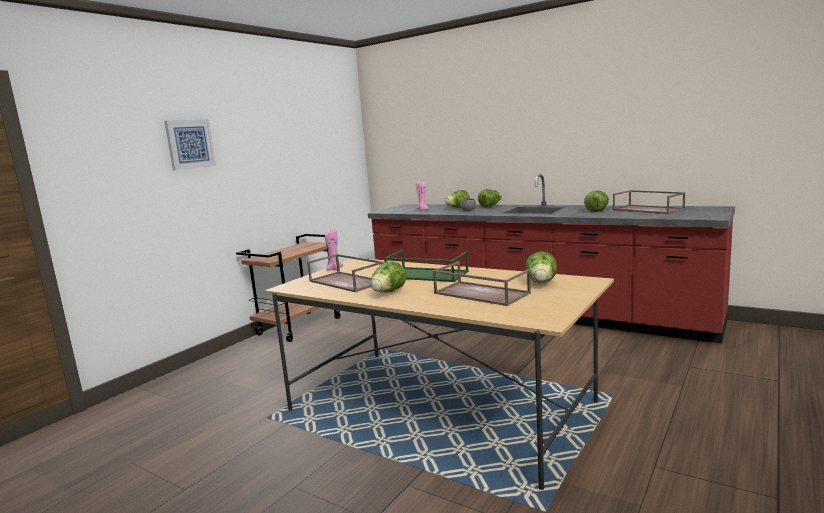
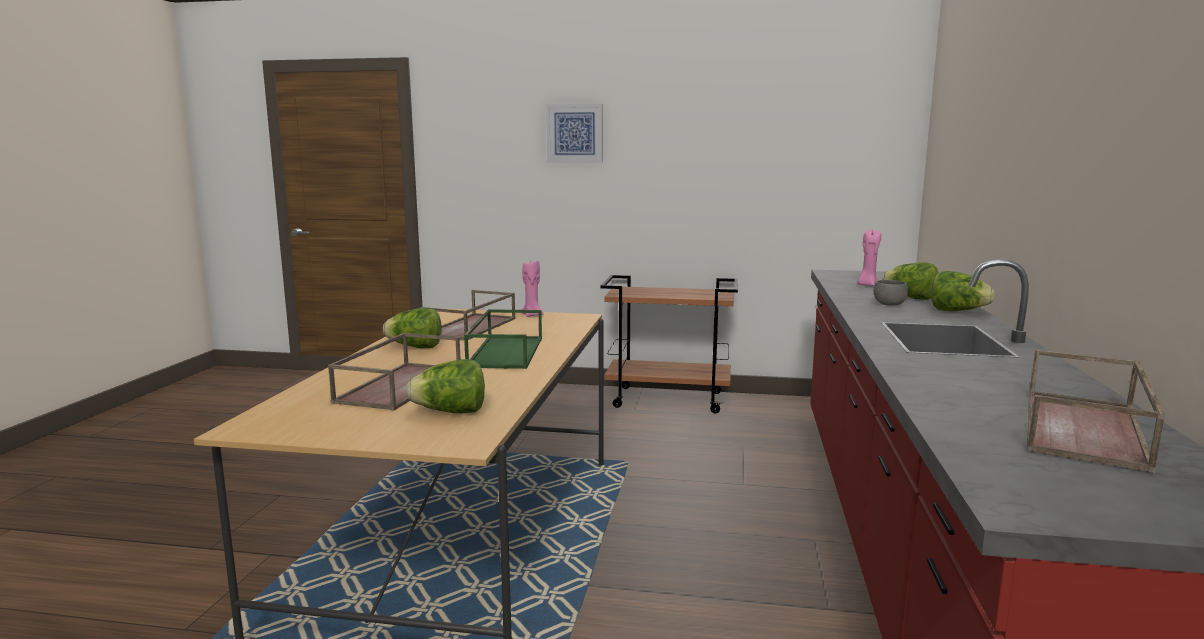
camera: 65 degrees right, 0 degrees up
(597, 210) = (996, 382): lettuce -> none

